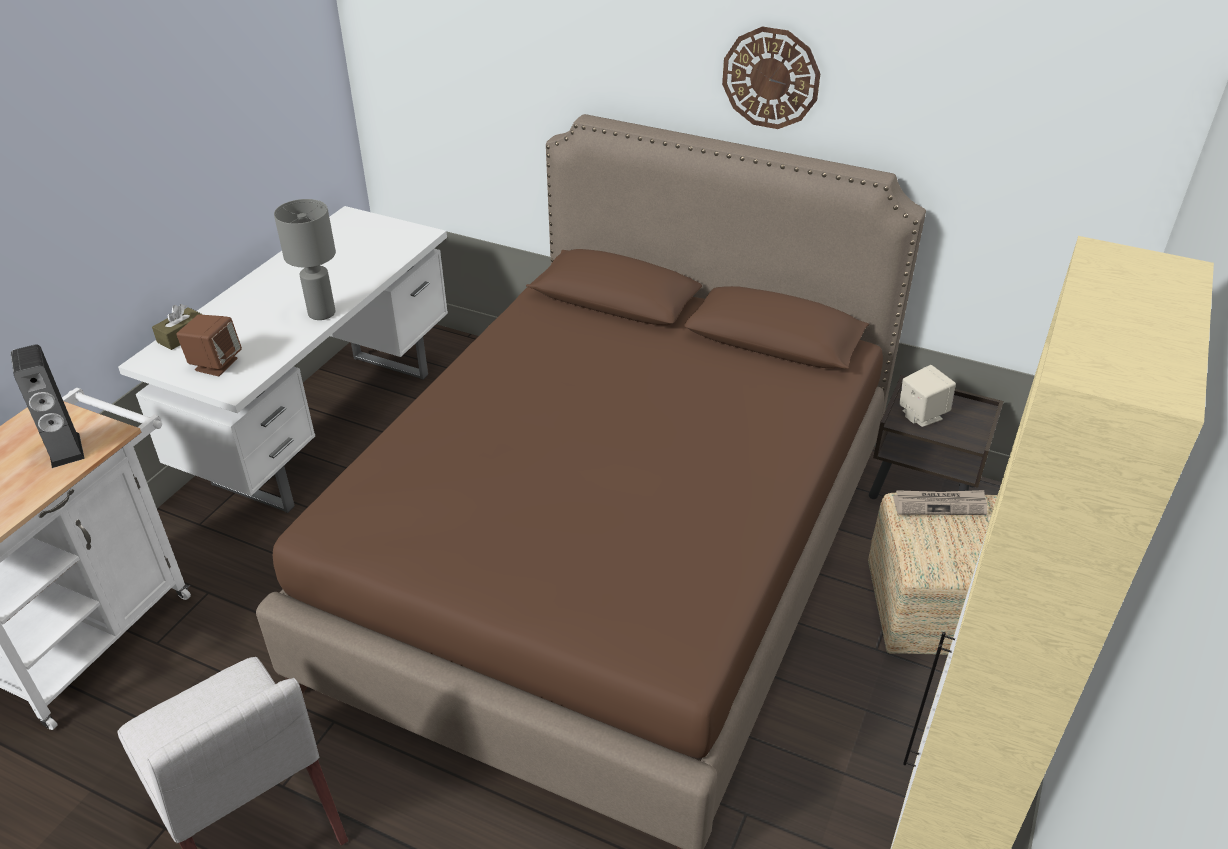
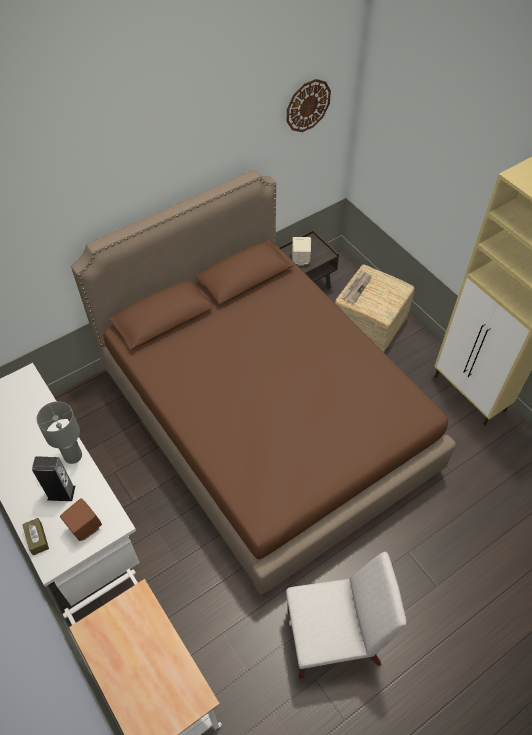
camera: 60 degrees left, 15 degrees up
(65, 450) = (139, 623): speaker -> speaker (61, 493)
(771, 78) = (183, 163): wall clock -> wall clock (308, 105)

